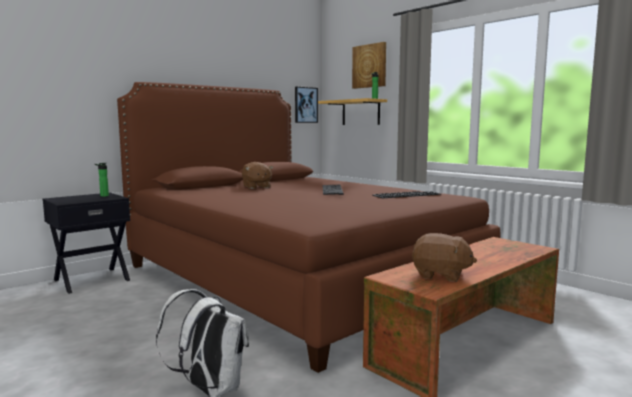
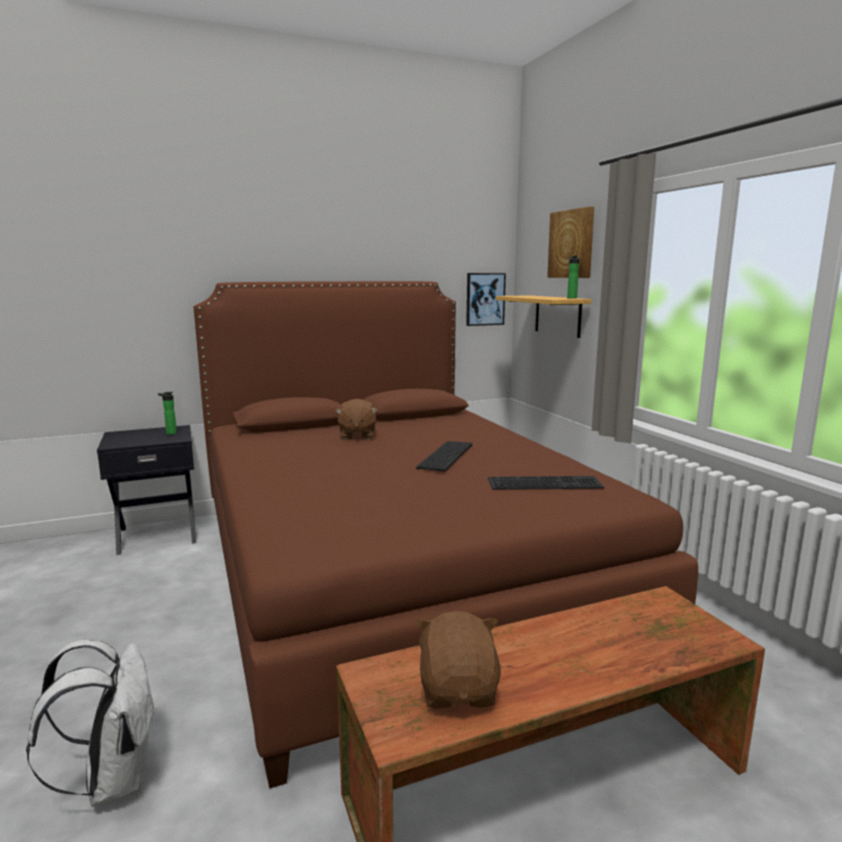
camera: 20 degrees right, 5 degrees up
(440, 275) = (459, 689): brown plush toy -> brown plush toy turned 135 degrees counterclockwise

